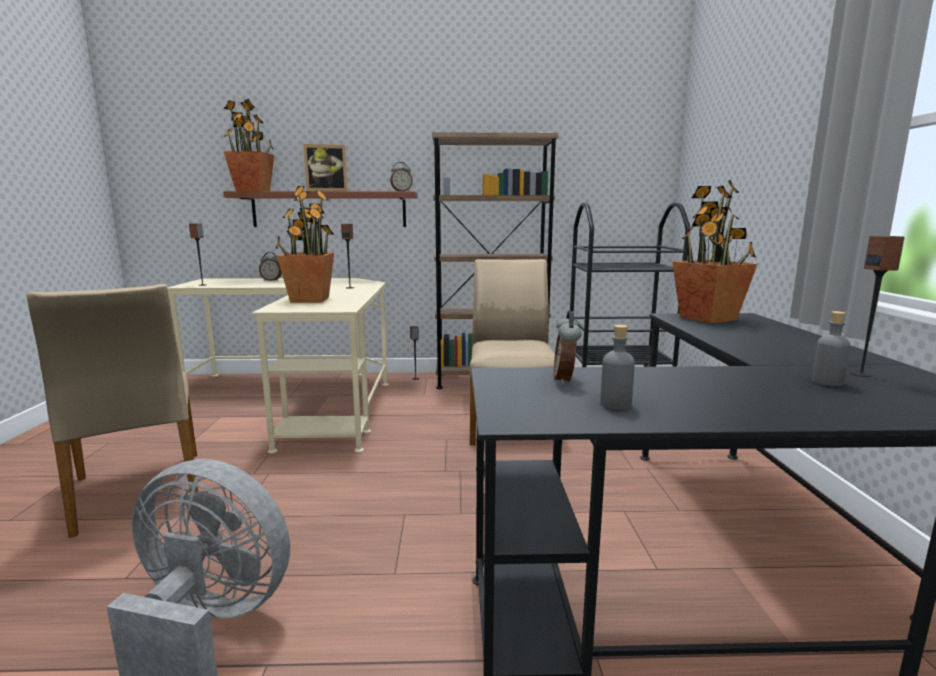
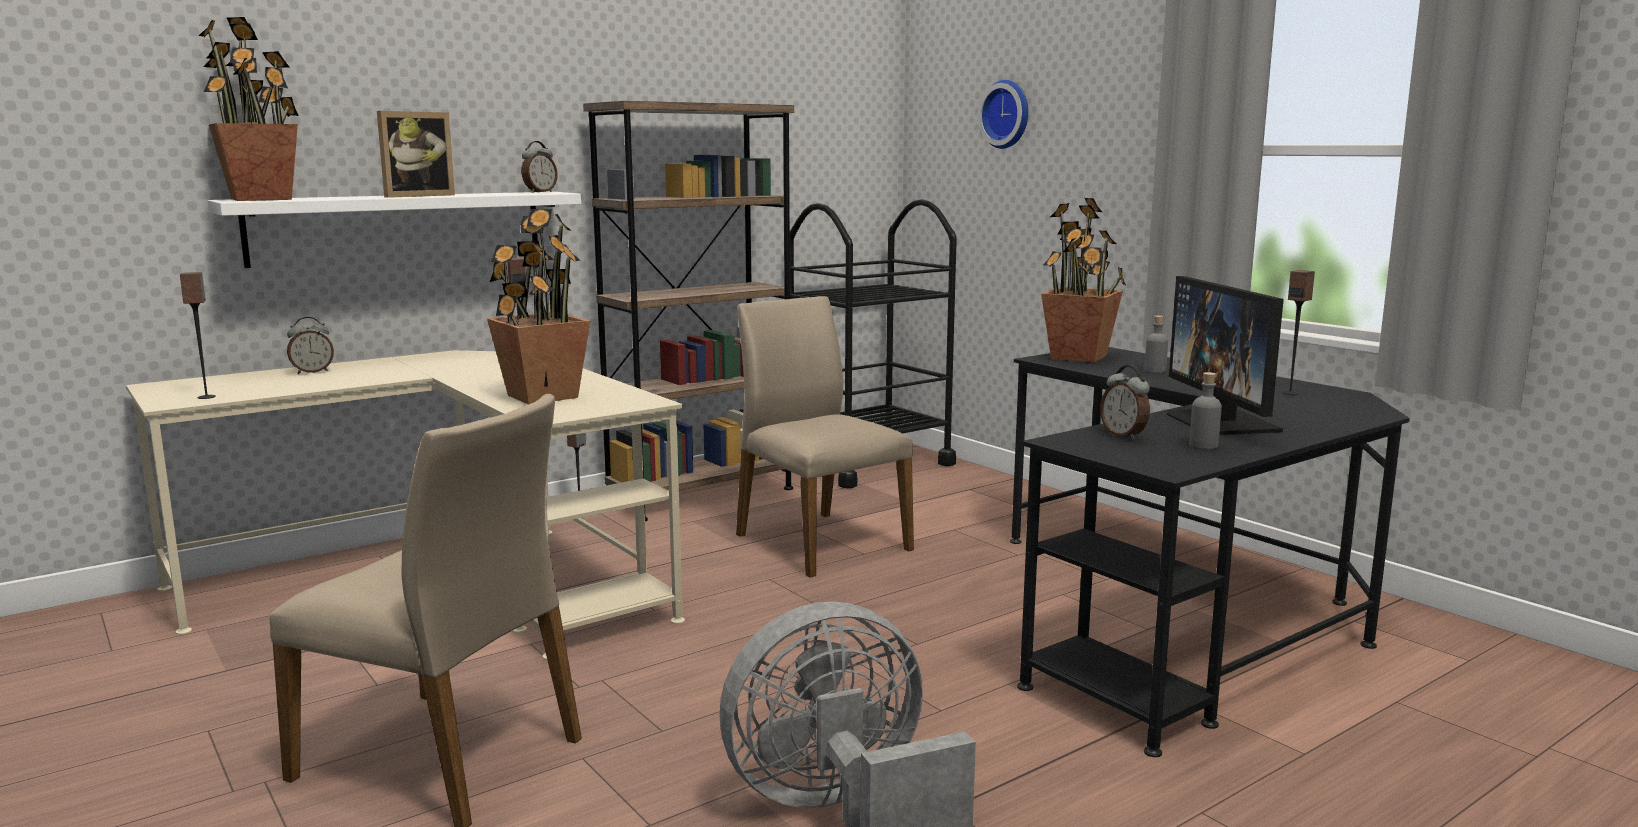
camera: 35 degrees left, 0 degrees up
(329, 209) = (399, 227): brown shelf -> white shelf
(700, 387) = (1223, 422): none -> monitor
(733, 130) = (1007, 114): none -> wall clock
(827, 382) = (1284, 403): grey bottle -> grey bottle (1155, 371)

